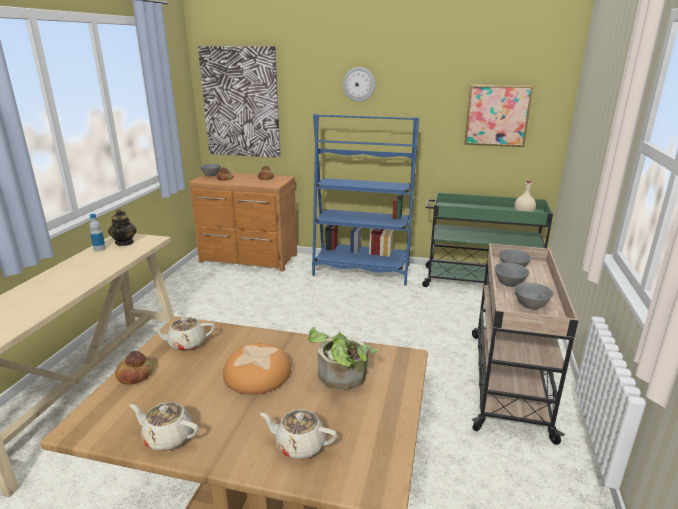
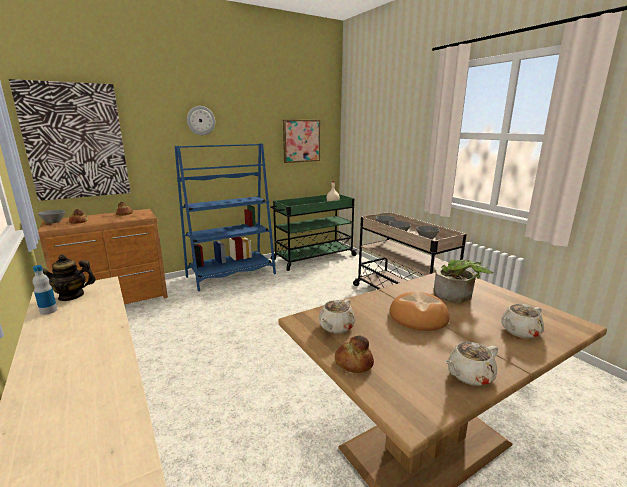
camera: 45 degrees left, 5 degrees down
(125, 242) = (71, 296): teapot -> teapot turned 135 degrees clockwise

